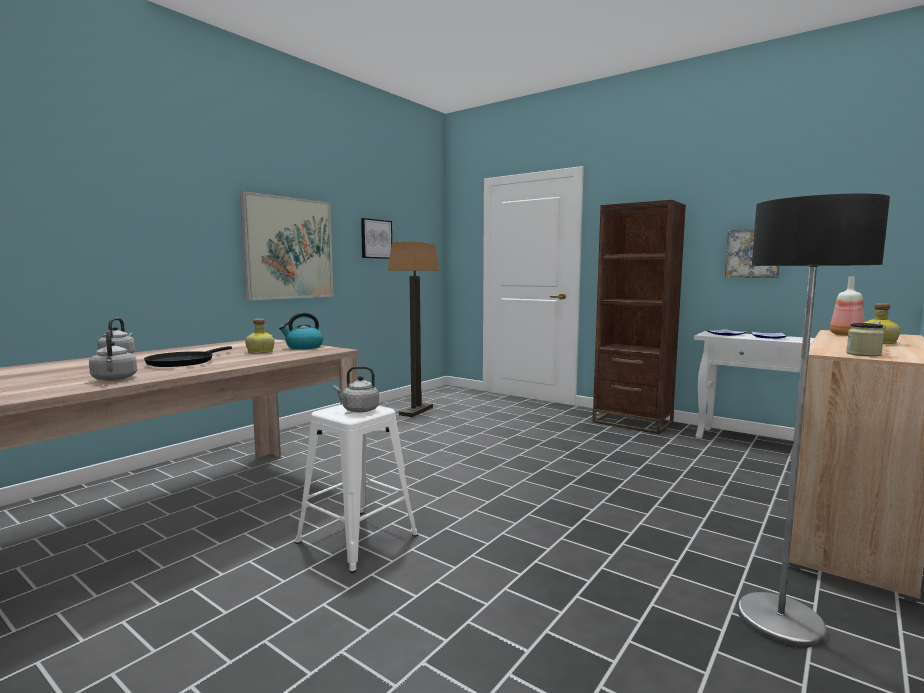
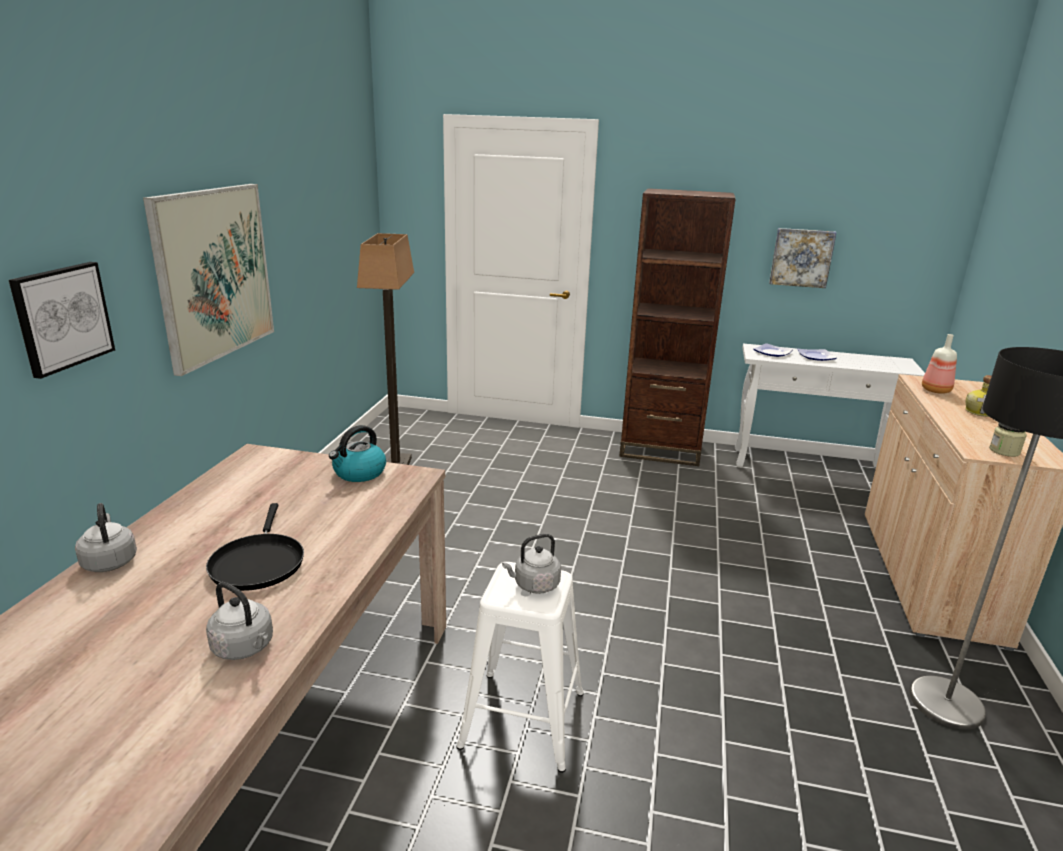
camera: 25 degrees left, 15 degrees up
(259, 352) = (318, 502): bottle -> none
(376, 239) = (309, 224): picture -> picture (62, 317)

